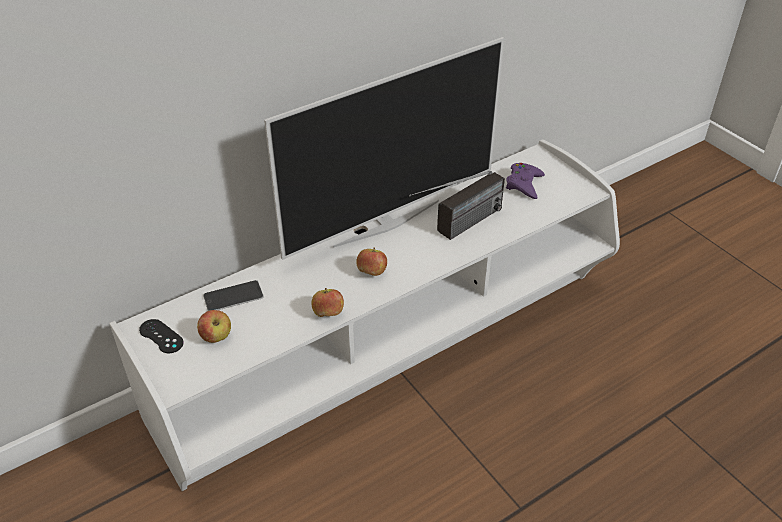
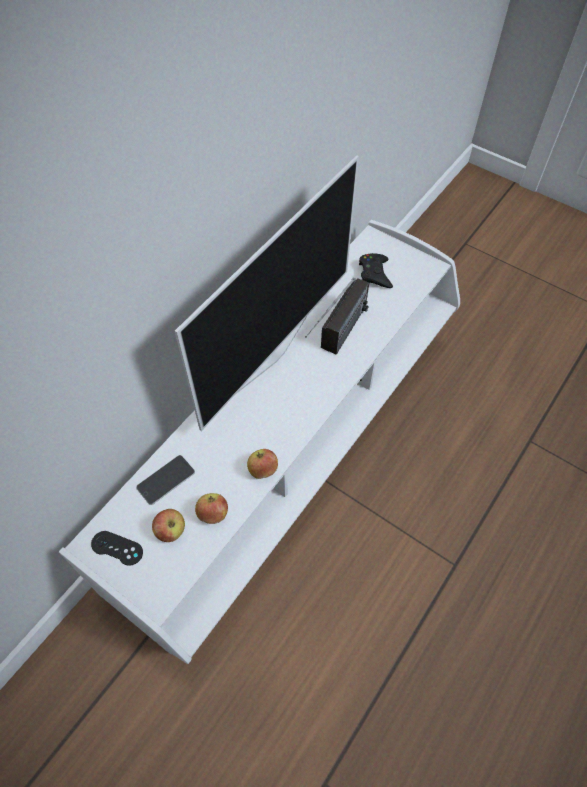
camera: 20 degrees left, 15 degrees up
(372, 272) = (282, 412): apple -> apple (213, 514)
(524, 184) = (374, 274): purple game controller -> black game controller

